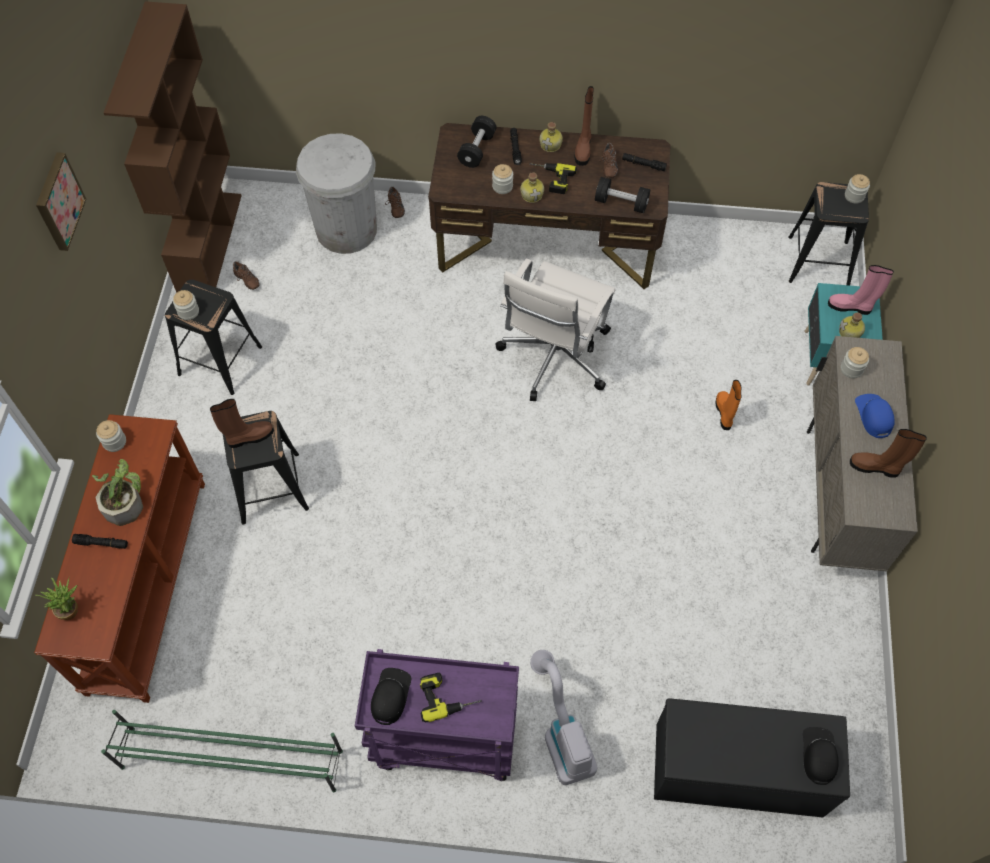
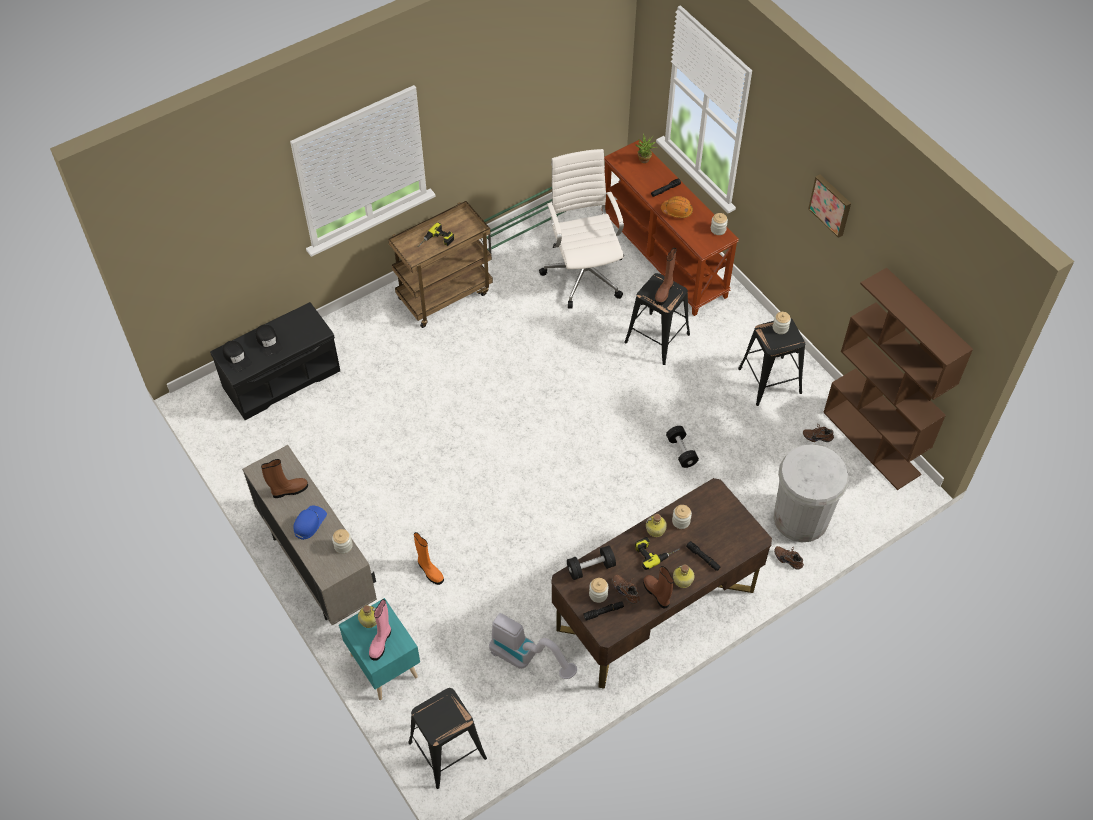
camera: 140 degrees right, 5 degrees down
(126, 502) = (677, 211): potted plant -> orange hard hat
(390, 696) = (462, 225): black cap -> black cap (268, 342)
(443, 740) = (445, 294): purple cart -> brown cart
(477, 149) = (727, 537): black dumbbell -> black dumbbell (681, 451)
(554, 358) = (572, 528): white office chair -> white office chair (584, 273)
(561, 732) = (387, 335): vacuum cleaner -> vacuum cleaner (527, 658)
(851, 307) = (381, 642): pink boot -> pink boot turned 135 degrees clockwise
(854, 196) = (436, 729): jar -> jar (598, 594)
(873, 416) = (309, 523): blue cap -> blue cap turned 105 degrees counterclockwise

